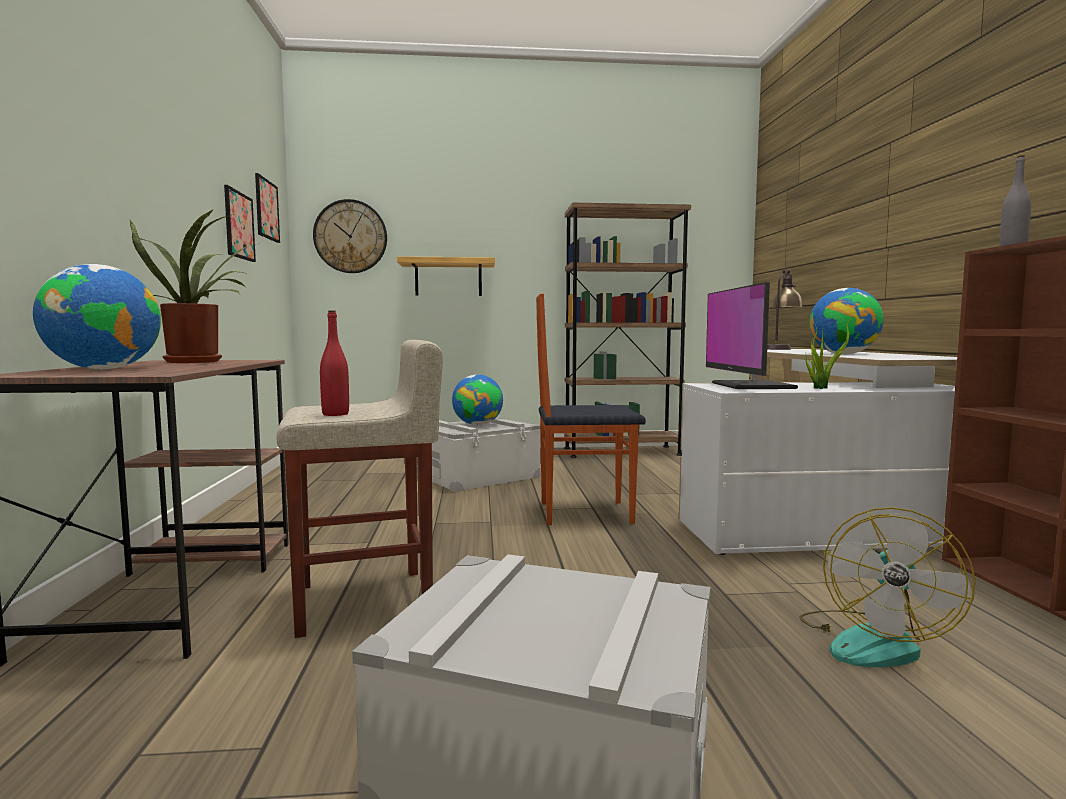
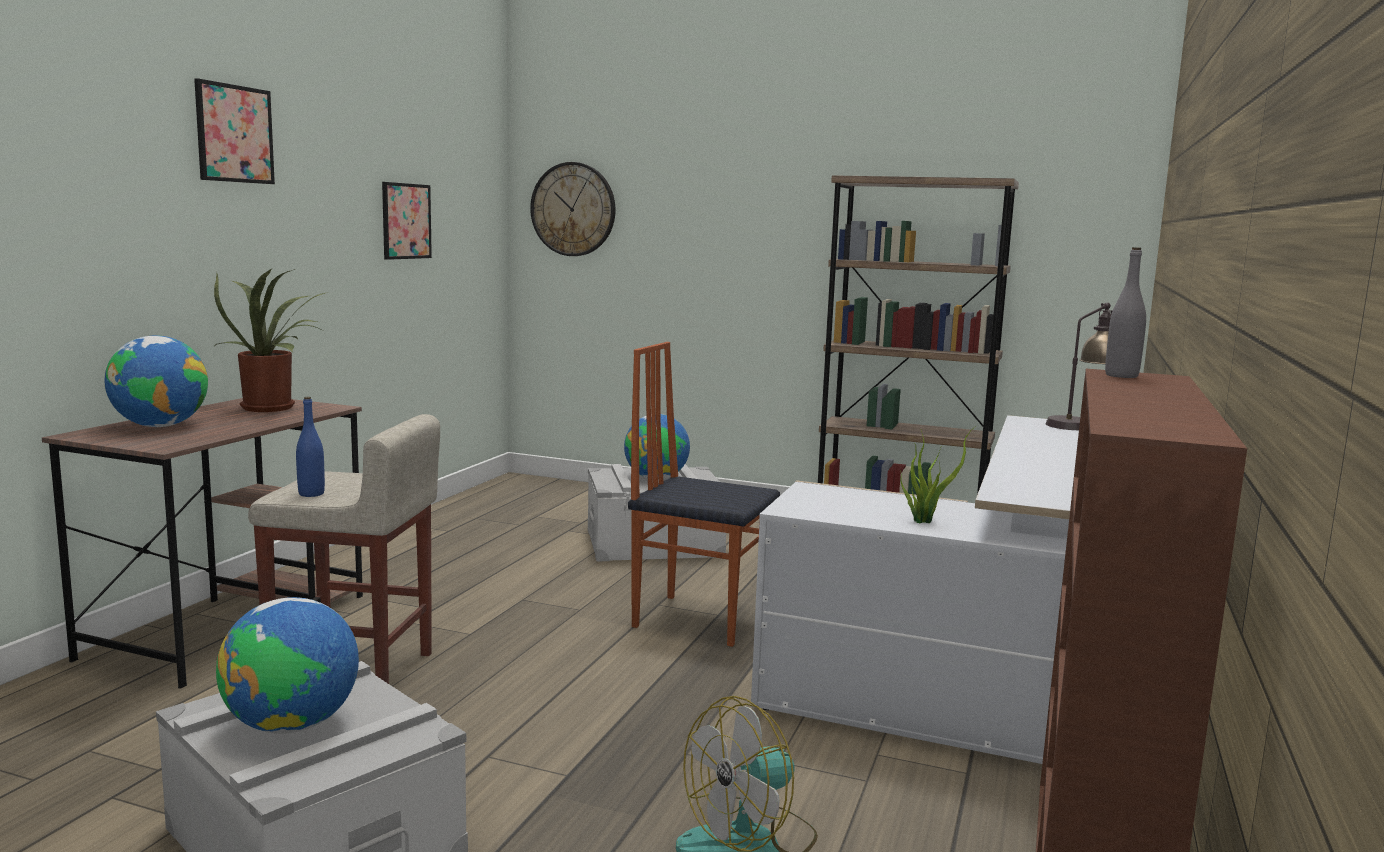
camera: 25 degrees right, 5 degrees up
(266, 209) = (460, 188): picture -> picture (234, 134)
(335, 414) = (311, 494): red bottle -> blue bottle
(448, 278) = (687, 267): shelf -> none
(750, 386) = (850, 502): monitor -> none
(844, 354) = (1042, 467): globe -> globe (292, 725)

